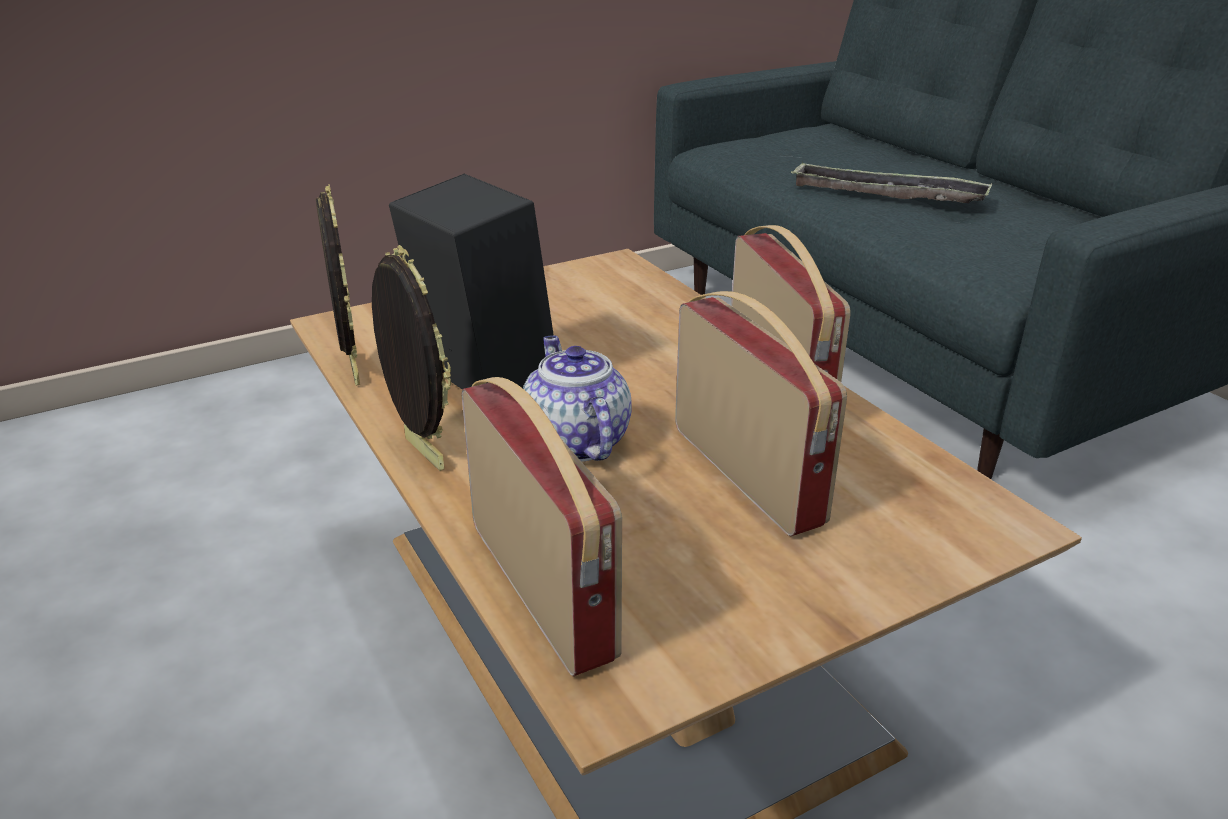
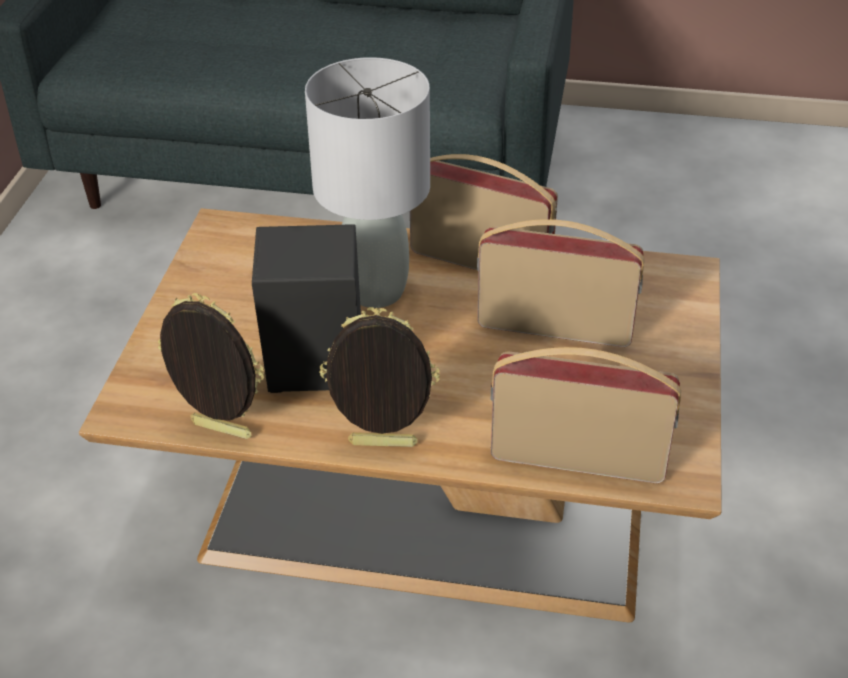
camera: 50 degrees left, 10 degrees up
(574, 442) = (445, 374): teapot -> none
(643, 357) = (377, 291): none -> grey table lamp
(887, 194) = (293, 54): tray -> none

